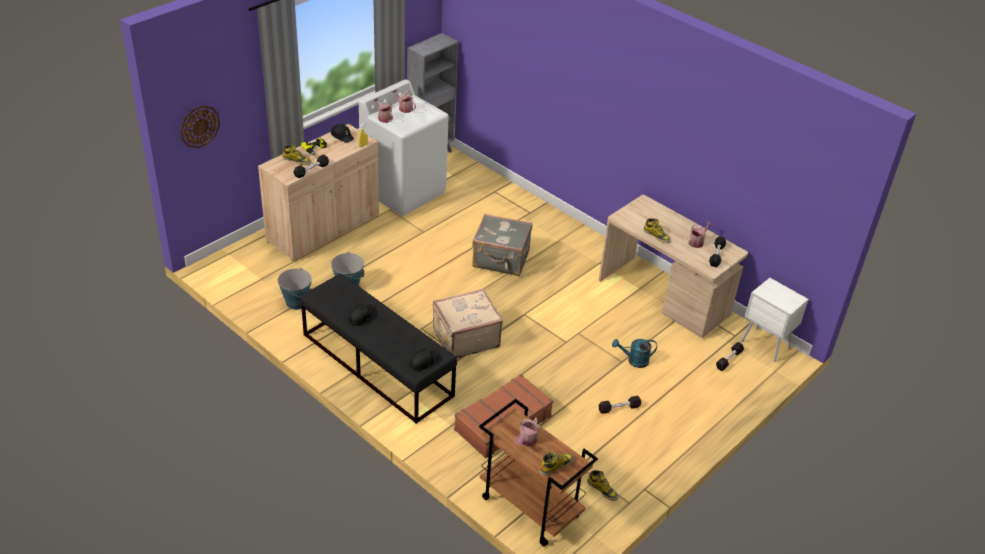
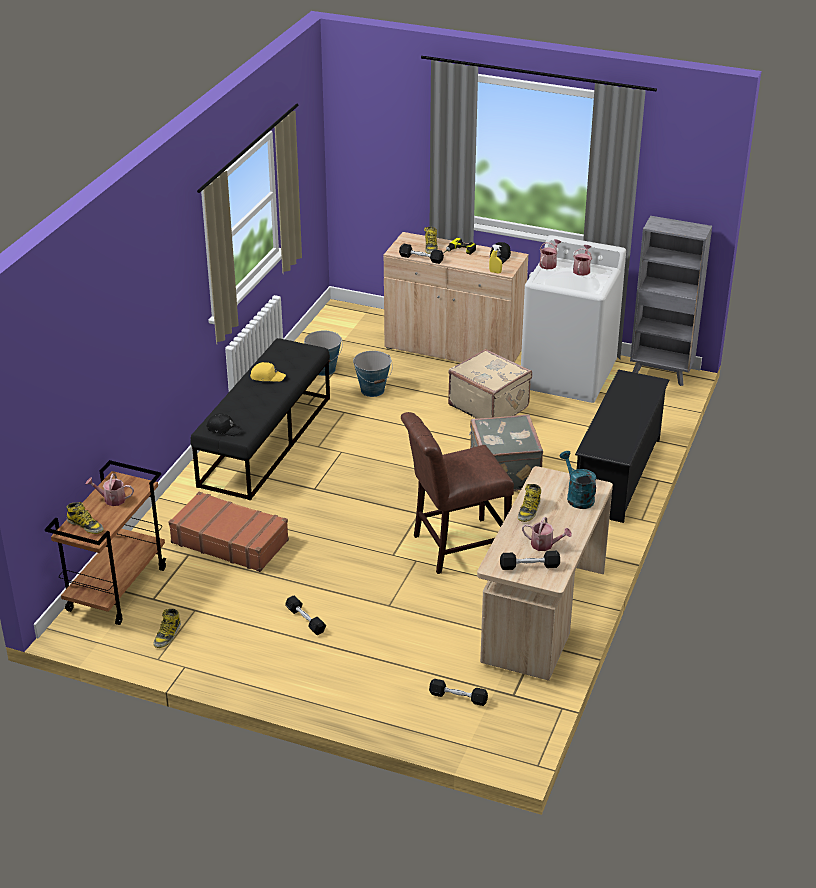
camera: 70 degrees right, 5 degrees down
(199, 126) = (361, 157): wall clock -> none
(361, 316) = (267, 376): black cap -> yellow cap
(465, 338) = (347, 483): beige suitcase -> beige suitcase (489, 406)
(534, 213) = (618, 475): none -> black shoe rack
(572, 310) = (454, 546): none -> brown chair
(634, 361) = (397, 615): turquoise watering can -> turquoise watering can (577, 497)
(765, 346) = (513, 728): white nightstand -> none

